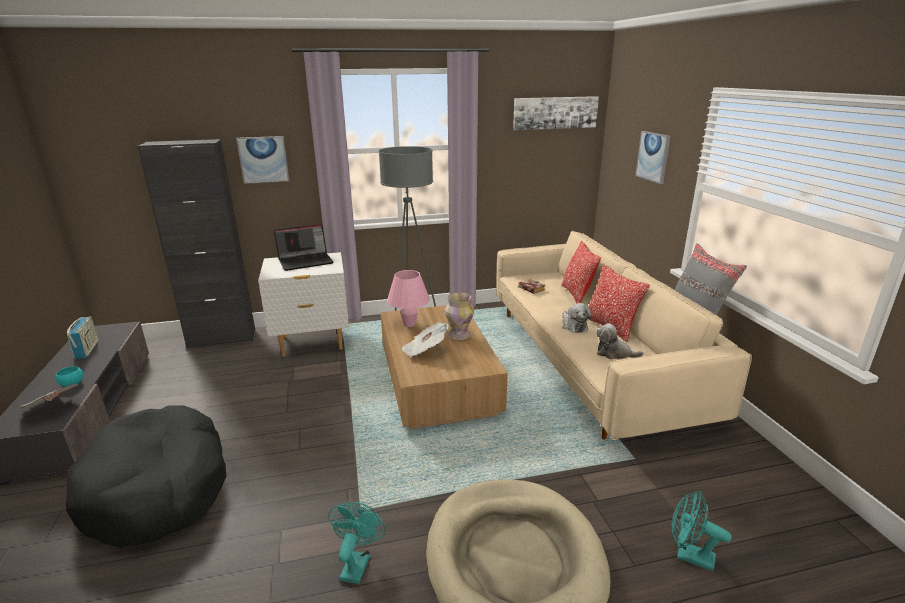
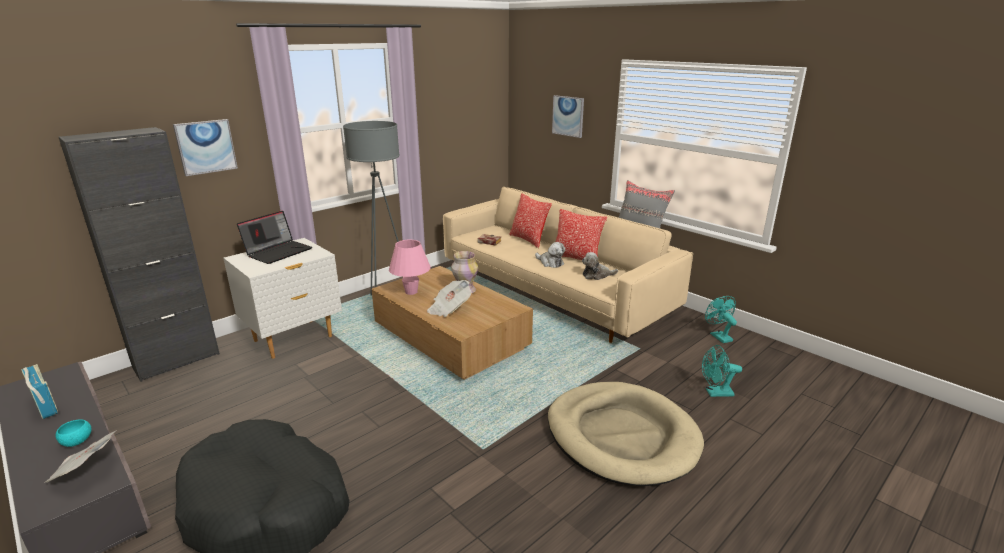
camera: 30 degrees left, 0 degrees up
(357, 563) = (516, 483): turquoise fan -> turquoise fan (718, 336)
(555, 112) = (472, 82): picture -> none

